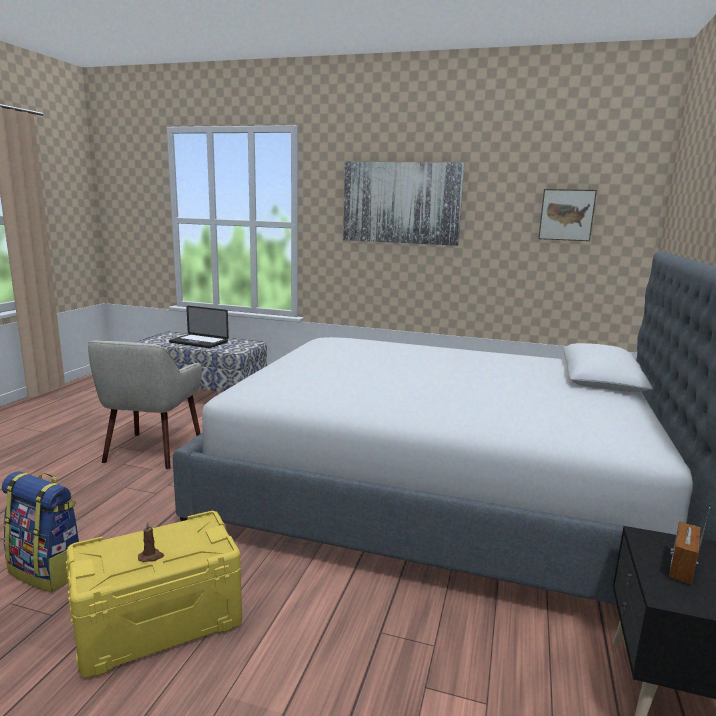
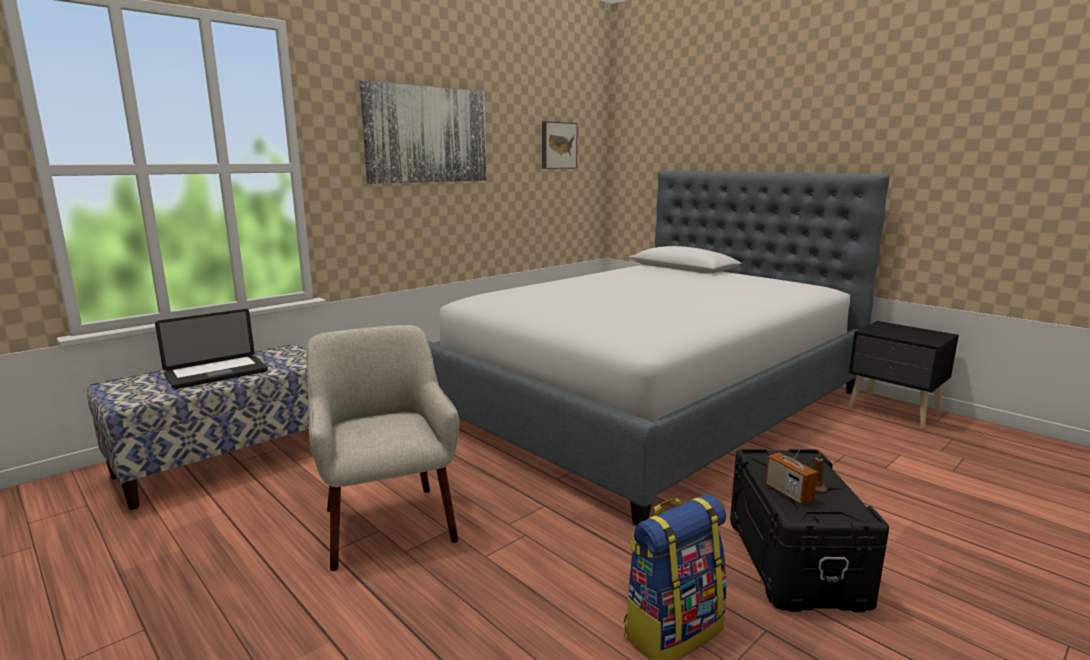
camera: 60 degrees left, 0 degrees up
(152, 451) = (387, 524): beige armchair -> beige armchair turned 150 degrees counterclockwise
(159, 623) = (796, 560): yellow storage box -> black storage box
(681, 568) = (902, 333): radio -> radio (788, 493)

